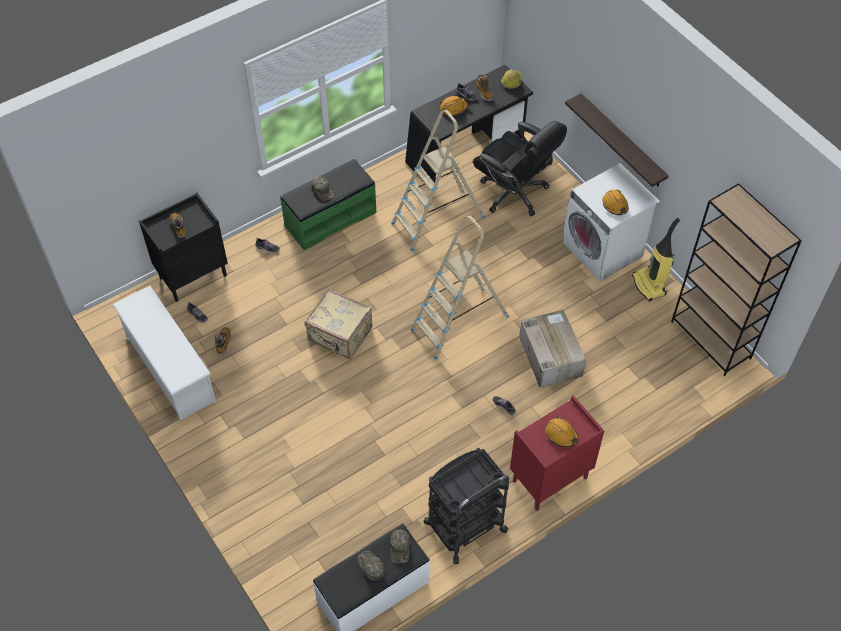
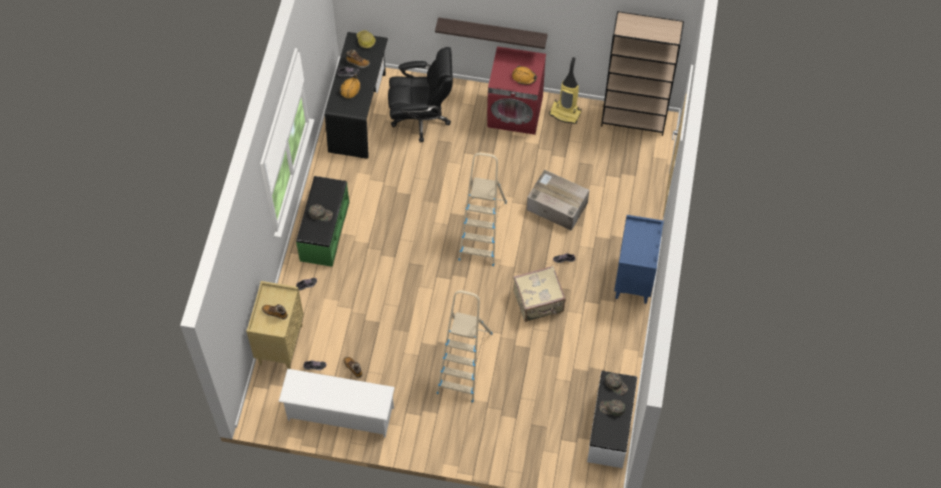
camera: 45 degrees left, 5 degrees up
(193, 276) = (281, 344): black cabinet -> beige cabinet
(340, 335) = (420, 301): beige suitcase -> beige suitcase (539, 302)
(437, 220) = (394, 175): beige step ladder -> beige step ladder (465, 363)
(465, 526) = (618, 347): black cart -> none
(549, 479) = (634, 280): red cabinet -> blue cabinet
(561, 434) = (643, 243): orange hard hat -> none
(604, 250) = (516, 111): white washing machine -> red washing machine

